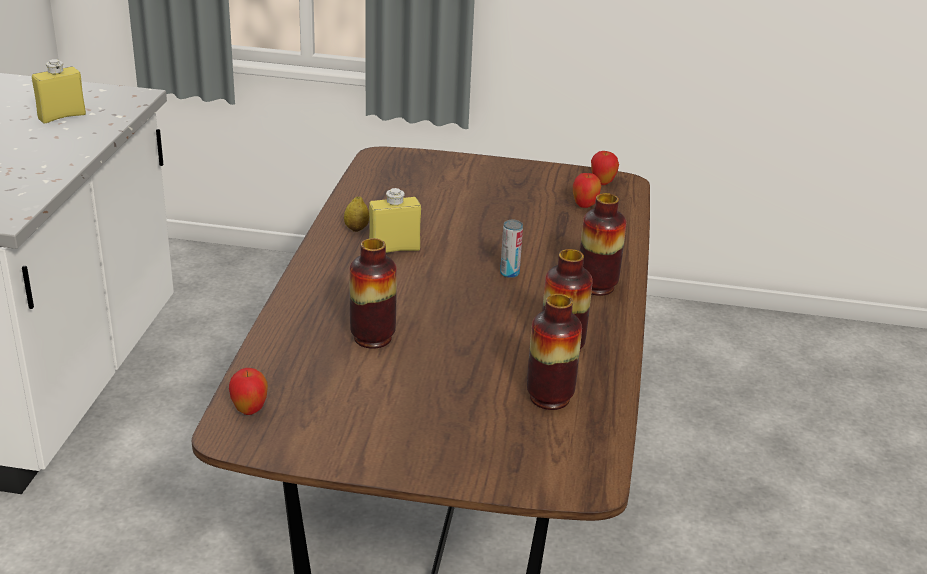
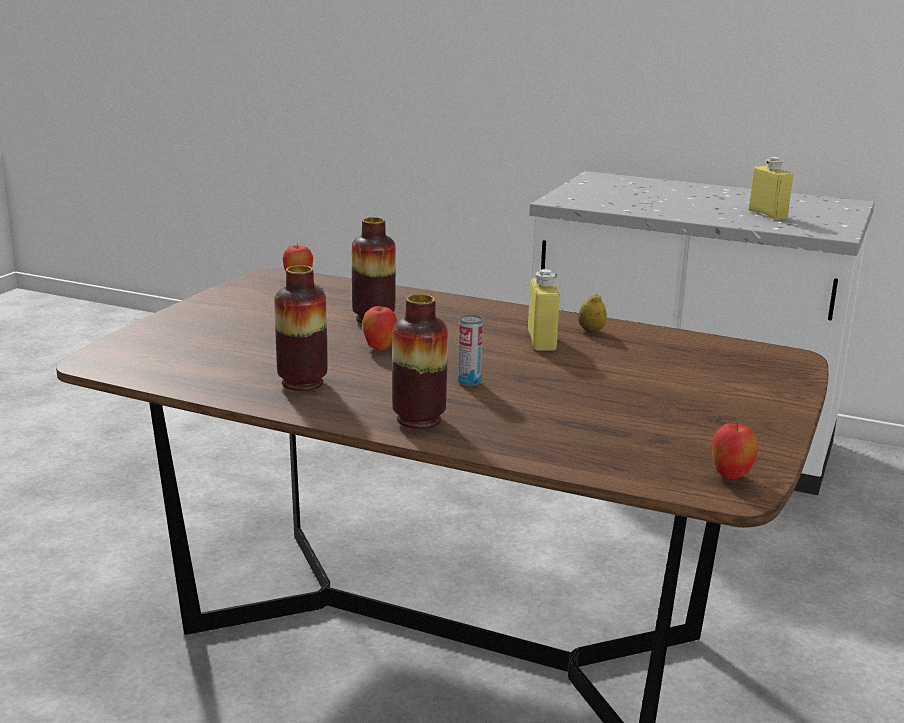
camera: 105 degrees right, 10 degrees down
(549, 398) = (225, 366): vase -> none
(584, 206) = (646, 450): apple -> apple (379, 348)

